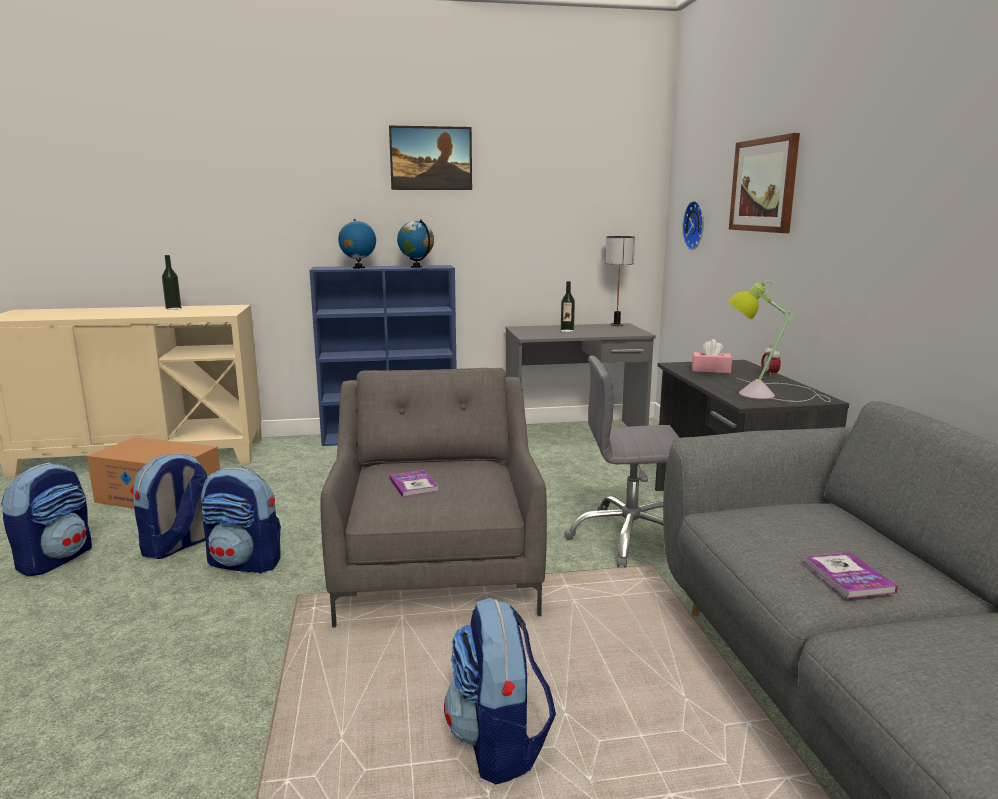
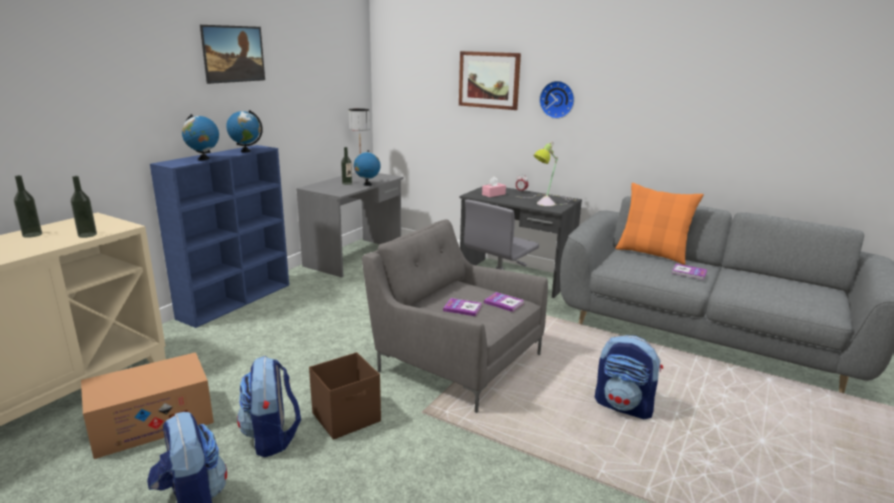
camera: 50 degrees left, 5 degrees up
(191, 314) = (87, 235): none -> bottle
(245, 563) = (347, 417): backpack -> brown storage box
(469, 499) = (503, 303): none -> book
(585, 335) = (367, 184): none -> globe
(696, 225) = (415, 100): wall clock -> wall clock (557, 99)
(863, 528) = (652, 254): none -> orange pillow

